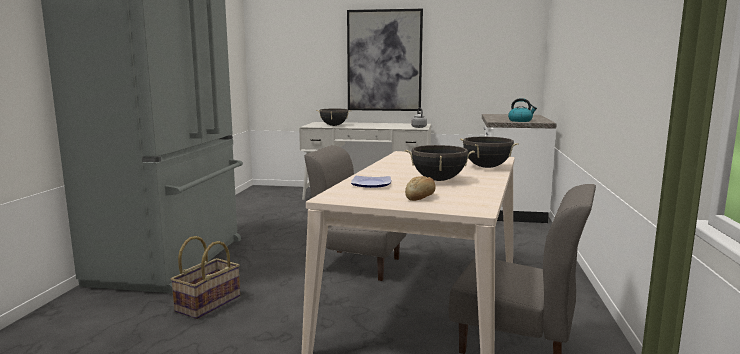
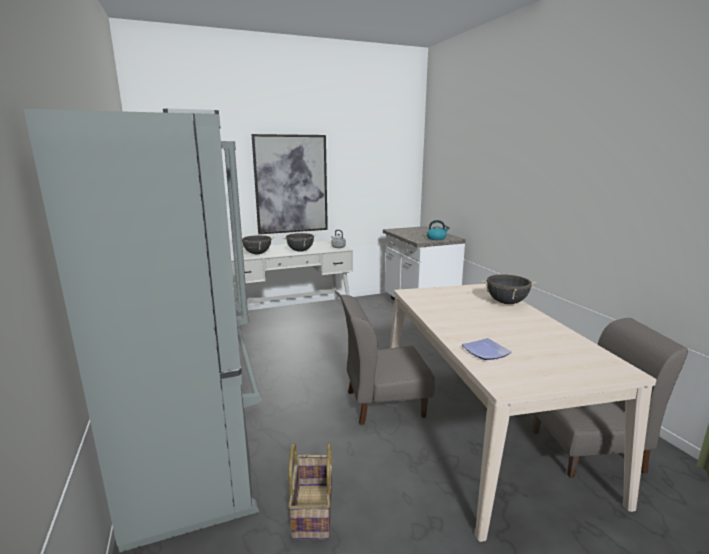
camera: 30 degrees left, 5 degrees up
(421, 197) = (559, 363): bread -> none
(438, 180) = (516, 331): black cooking pot -> black cooking pot (300, 251)

